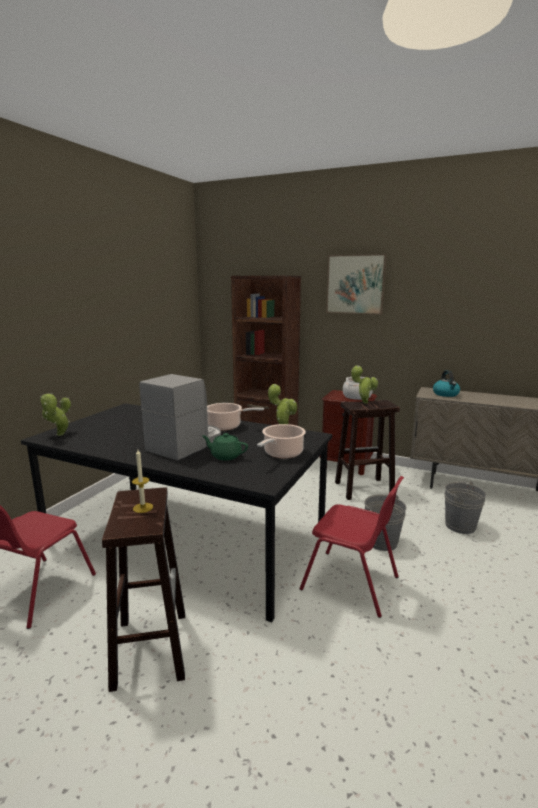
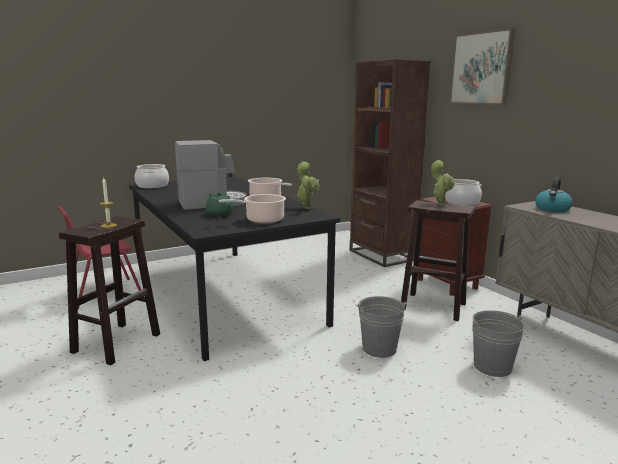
camera: 35 degrees right, 0 degrees up
(59, 435) = (152, 186): potted plant -> cooking pot
(351, 583) = (300, 364): red chair -> none

